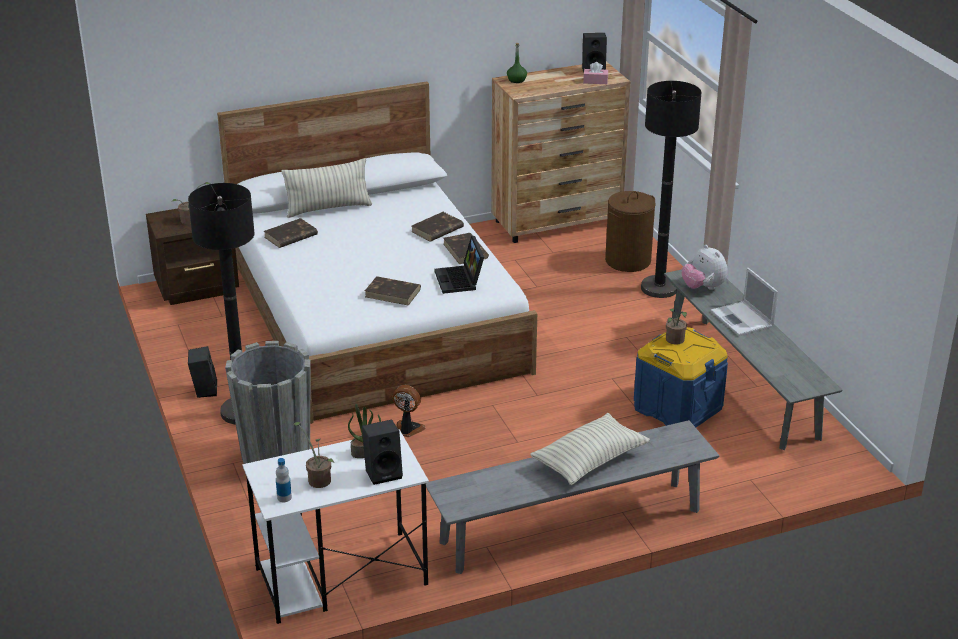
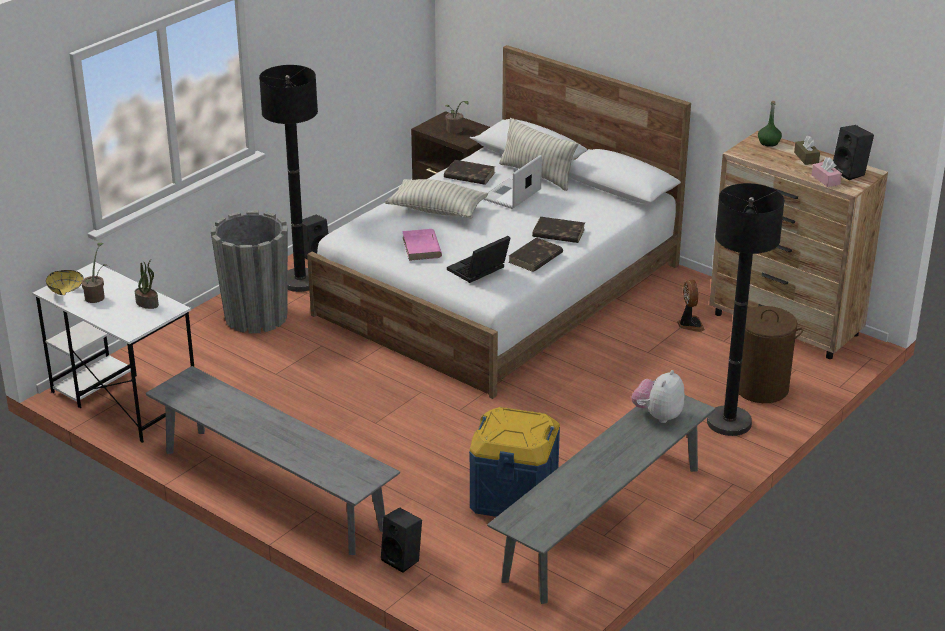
camera: 60 degrees right, 0 degrees up
(284, 497) = (63, 291): bottle -> yellow bowl
(384, 472) = (125, 320): black speaker -> black speaker (403, 559)
(393, 293) = (422, 247): brown book -> pink book
(408, 429) = (344, 363): fan -> fan (689, 324)
(555, 76) = (806, 158): none -> brown tissue box
(589, 460) = (287, 435): pillow -> pillow (437, 210)
(675, 341) = (517, 420): potted plant -> none
(742, 319) = (619, 456): laptop -> laptop (511, 195)

